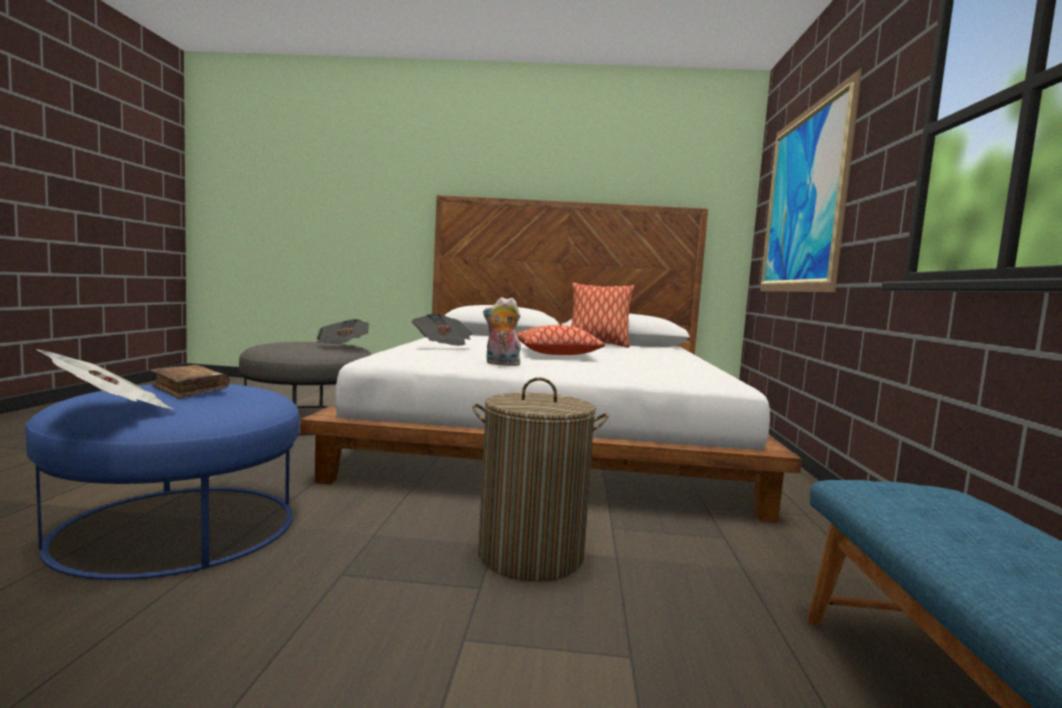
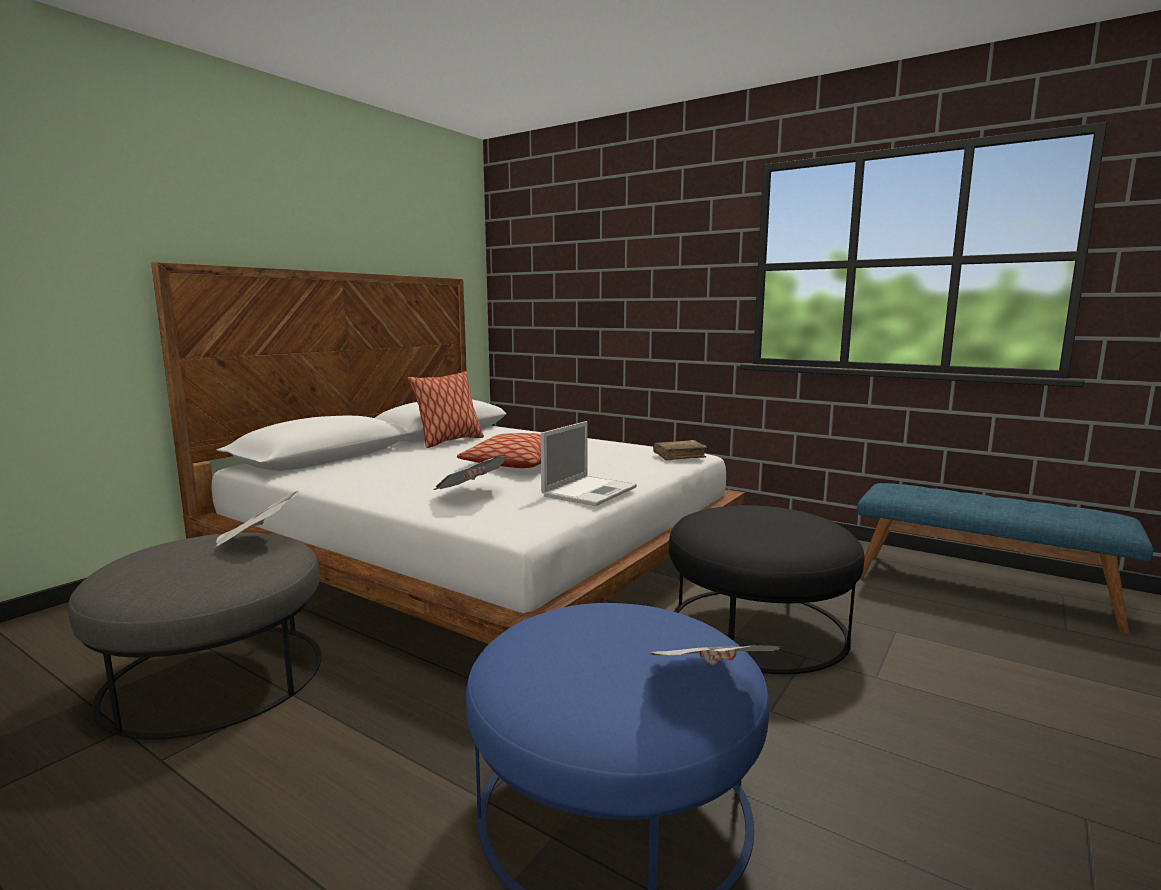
camera: 60 degrees left, 5 degrees up
(190, 390) = (592, 643): brown book -> brown book (679, 456)
(501, 364) = (590, 491): plush toy -> laptop
(531, 555) = (757, 627): laundry basket -> black ottoman
(802, 200) = (589, 285): picture -> none

